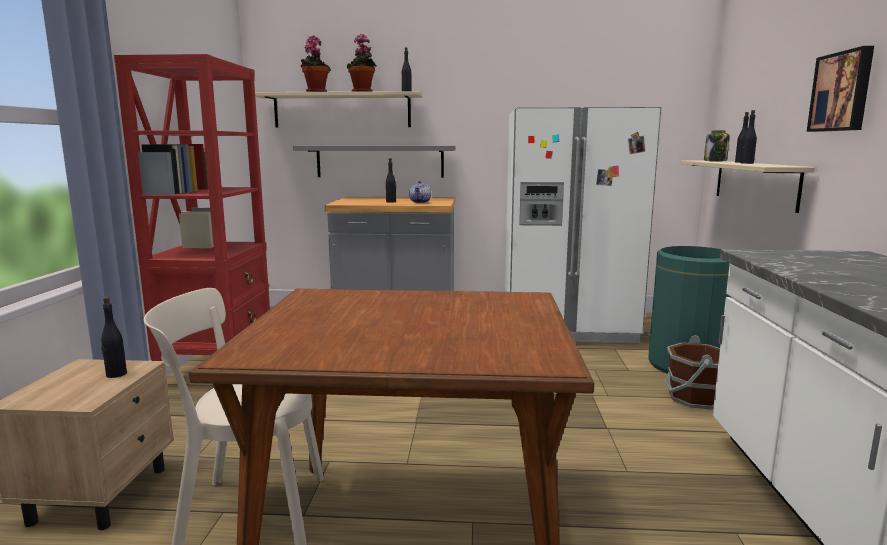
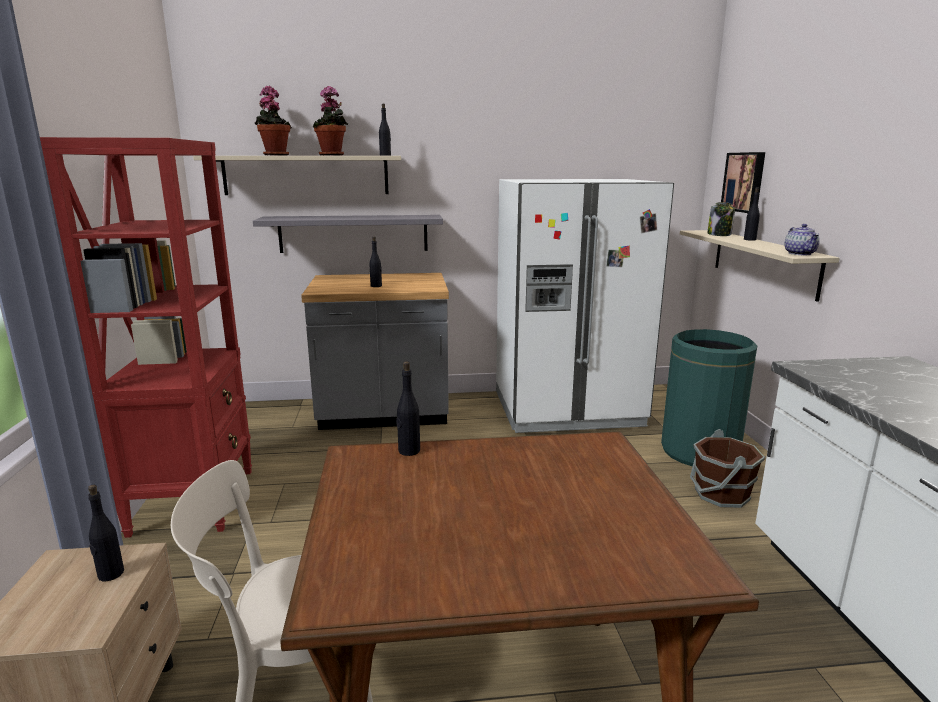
camera: 10 degrees left, 5 degrees up
(420, 202) = (410, 285): teapot -> teapot (800, 254)
(746, 163) = (760, 244): black bottle -> black bottle (408, 451)
(842, 92) = (875, 184): picture -> picture (744, 182)

